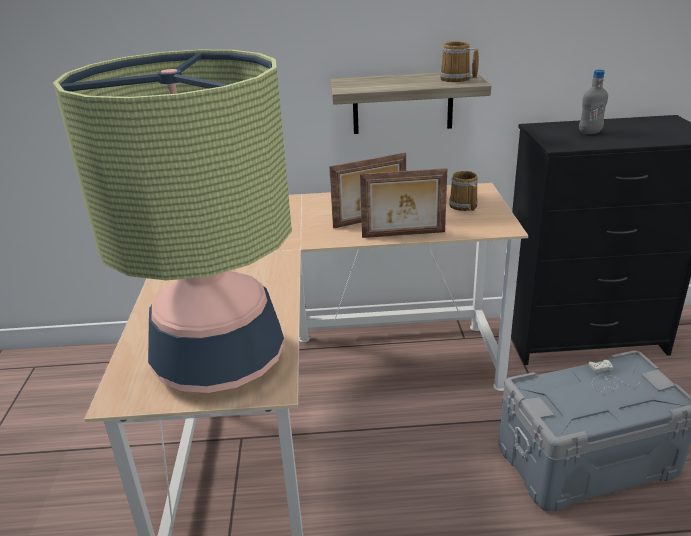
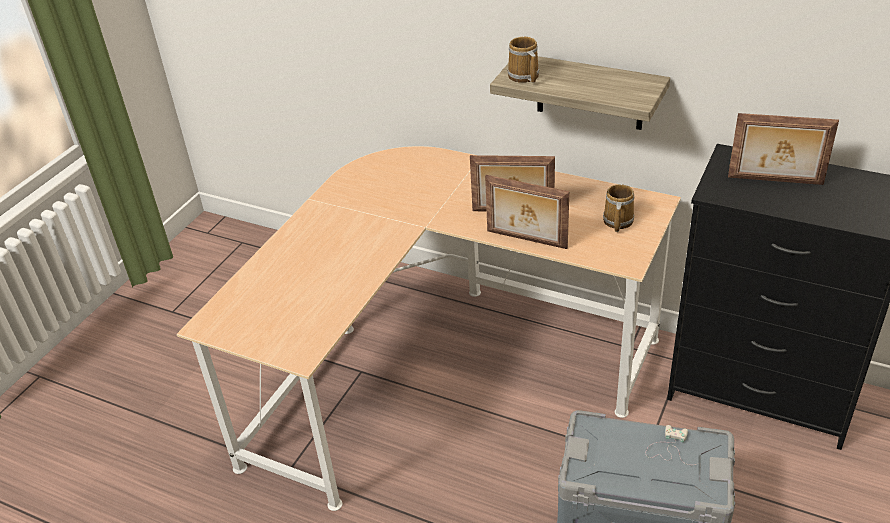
camera: 30 degrees right, 10 degrees up
(218, 360) = (284, 319): table lamp -> none
(456, 79) = (629, 90): mug -> mug (523, 76)
(590, 132) = (775, 181): grey bottle -> picture frame

